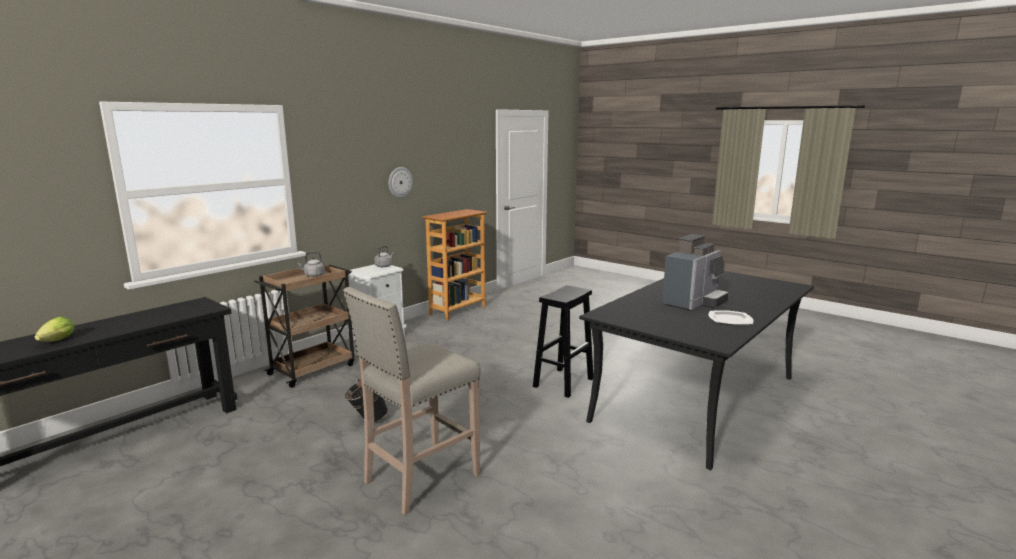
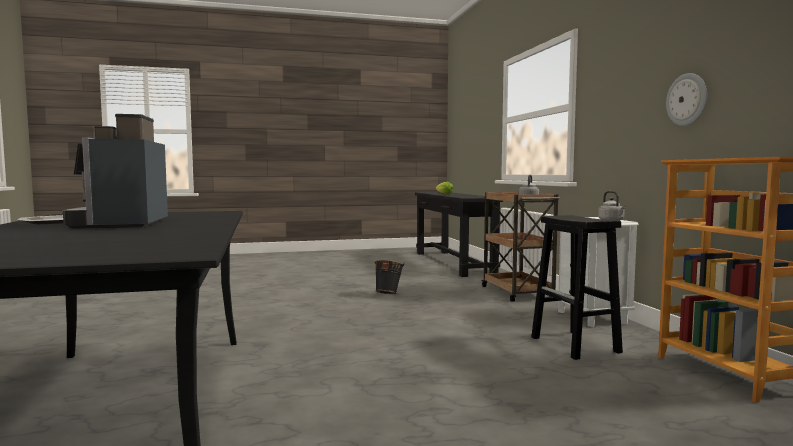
camera: 125 degrees right, 10 degrees down
(419, 479) = (290, 294): beige stool -> none
(563, 382) = (325, 360): black stool -> black stool (576, 345)

